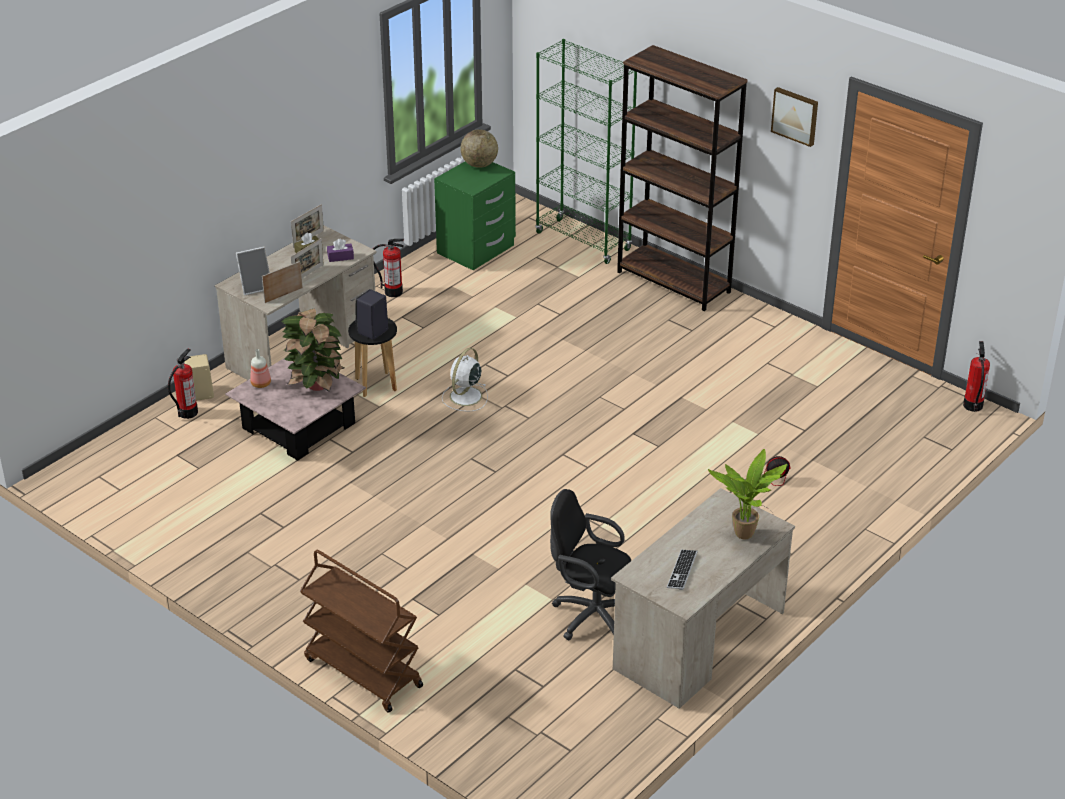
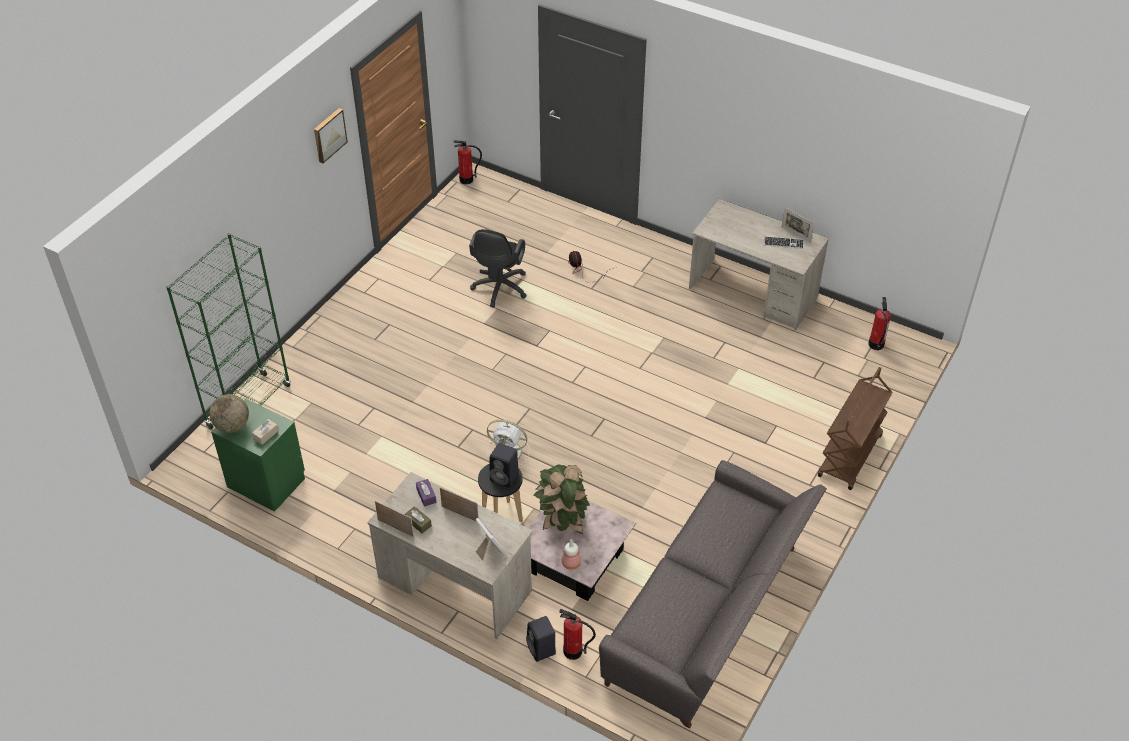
camera: 100 degrees left, 10 degrees up
(181, 508) = (709, 617): none -> grey sofa
(199, 394) = (542, 650): beige speaker -> black speaker
(283, 295) = (500, 525): picture frame -> picture frame (796, 234)
(393, 292) = (348, 533): fire extinguisher -> fire extinguisher (876, 344)
(460, 181) = (266, 435): none -> beige tissue box
(590, 615) = (747, 347): black office chair -> black office chair (499, 289)
(674, 282) = (316, 341): brown bookcase -> none
(745, 536) = (739, 218): potted plant -> none

